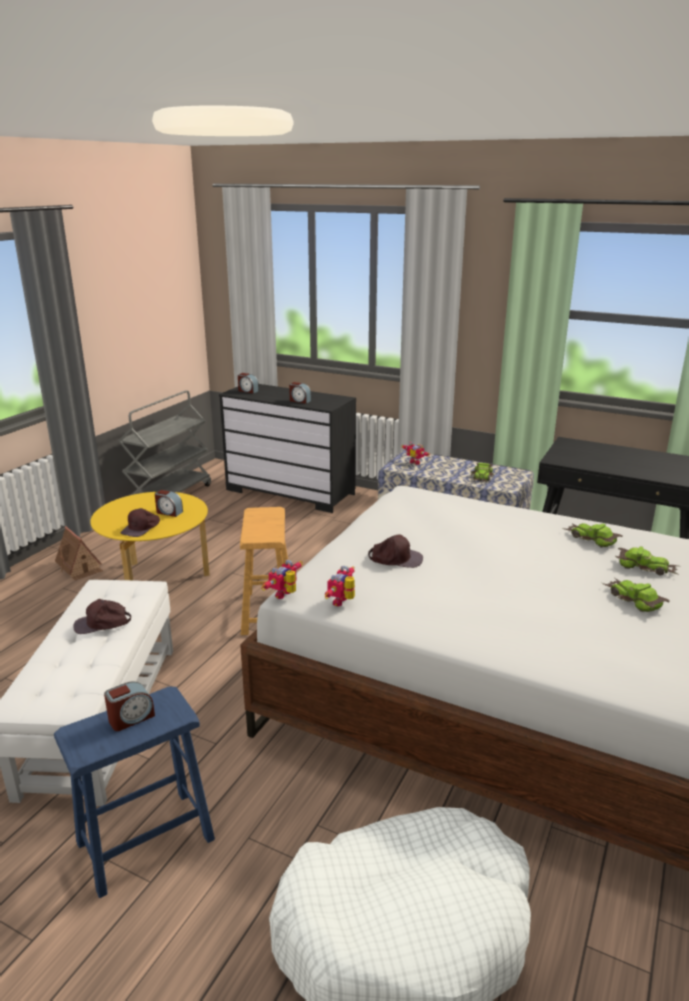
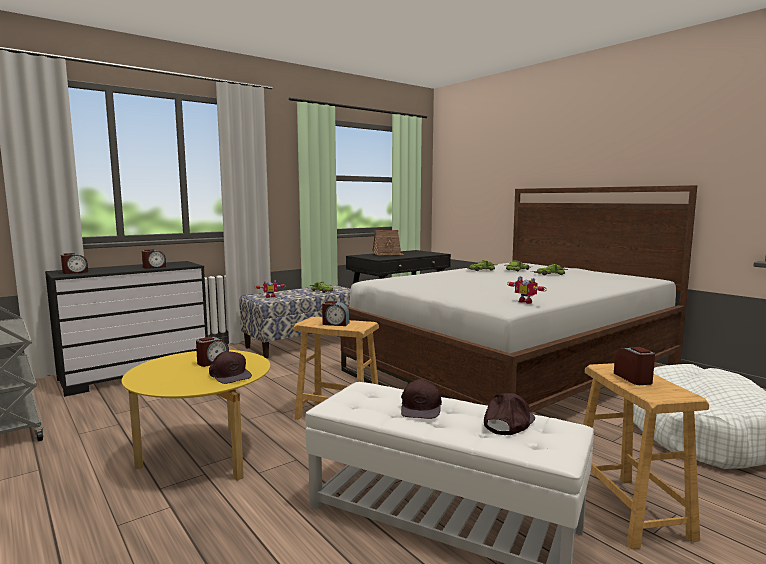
camera: 65 degrees left, 15 degrees down
(80, 567) = (80, 506): toy house -> toy house (388, 254)
(145, 840) = (629, 511): blue stool -> brown stool
(259, 524) = (335, 324): none -> alarm clock
(286, 595) = (507, 310): toy robot -> none
(395, 558) = (473, 290): brown cap -> brown cap (508, 422)

